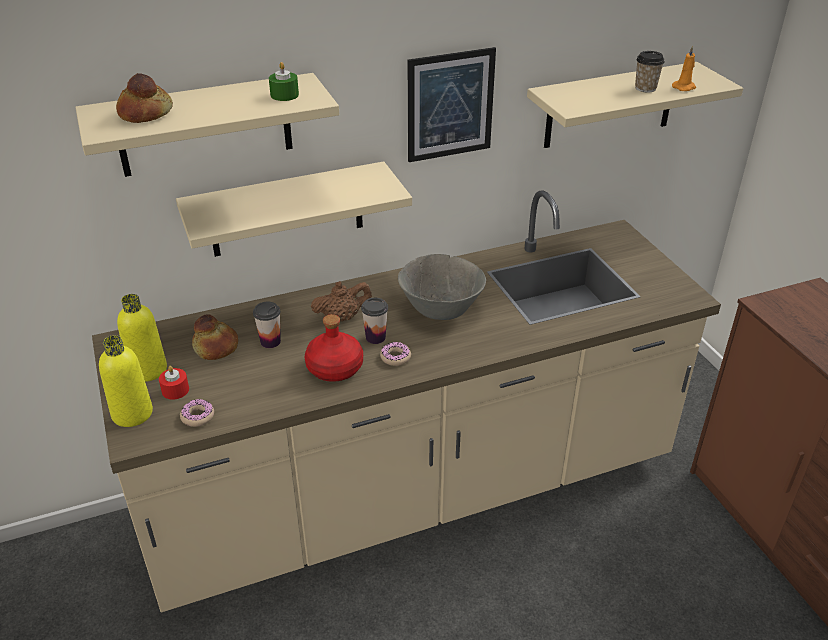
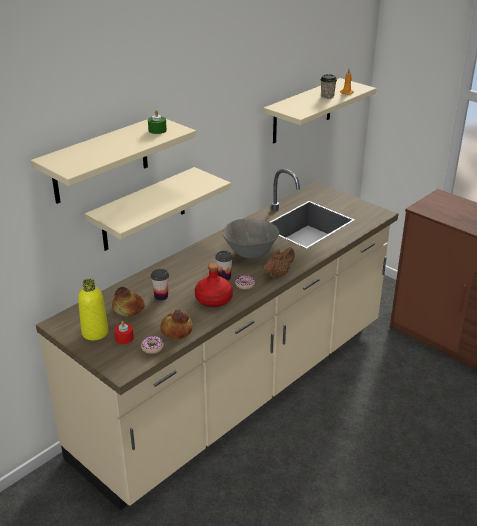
camera: 25 degrees left, 5 degrees down
(132, 413) = (108, 358): yellow bottle -> none
(145, 113) = (83, 155): bread -> bread (176, 330)
(342, 317) = (194, 272): brown teapot -> brown teapot (278, 274)
(450, 105) = (226, 124): picture -> none

